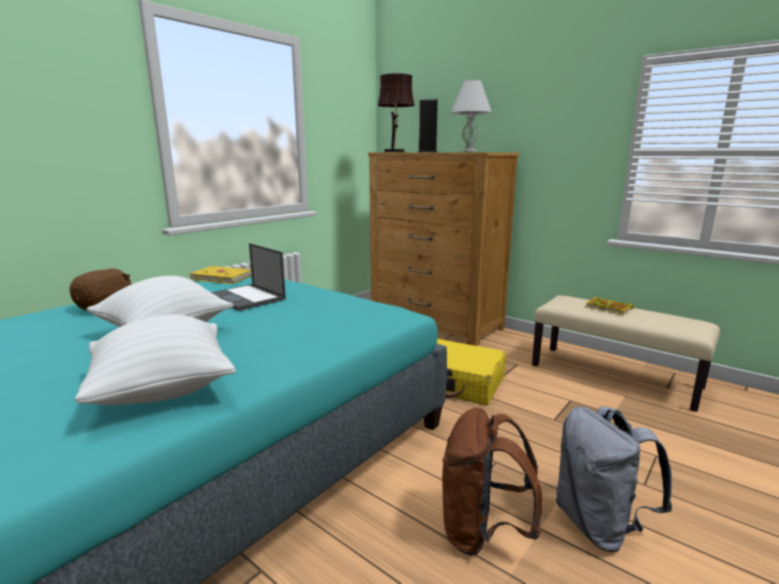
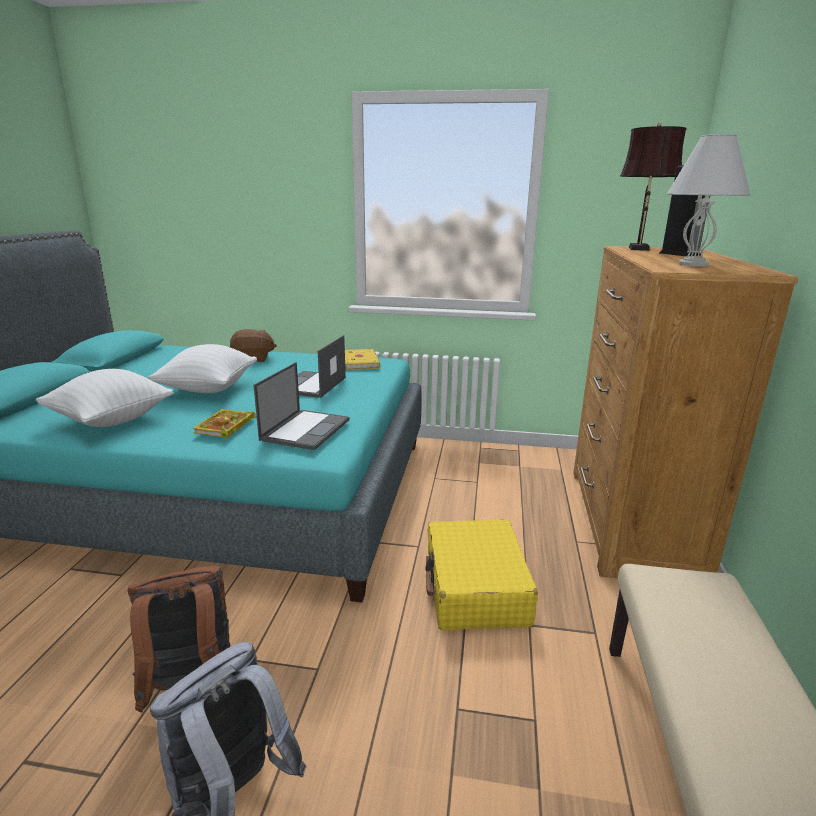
camera: 60 degrees right, 5 degrees up
(354, 310) = (306, 429): none -> laptop
(609, 308) = (722, 644): book -> book (225, 427)

